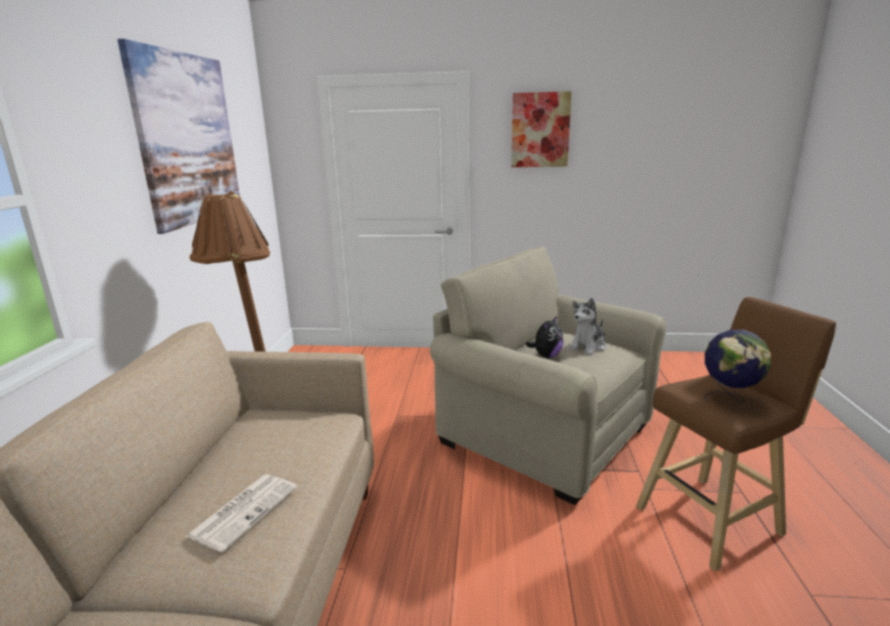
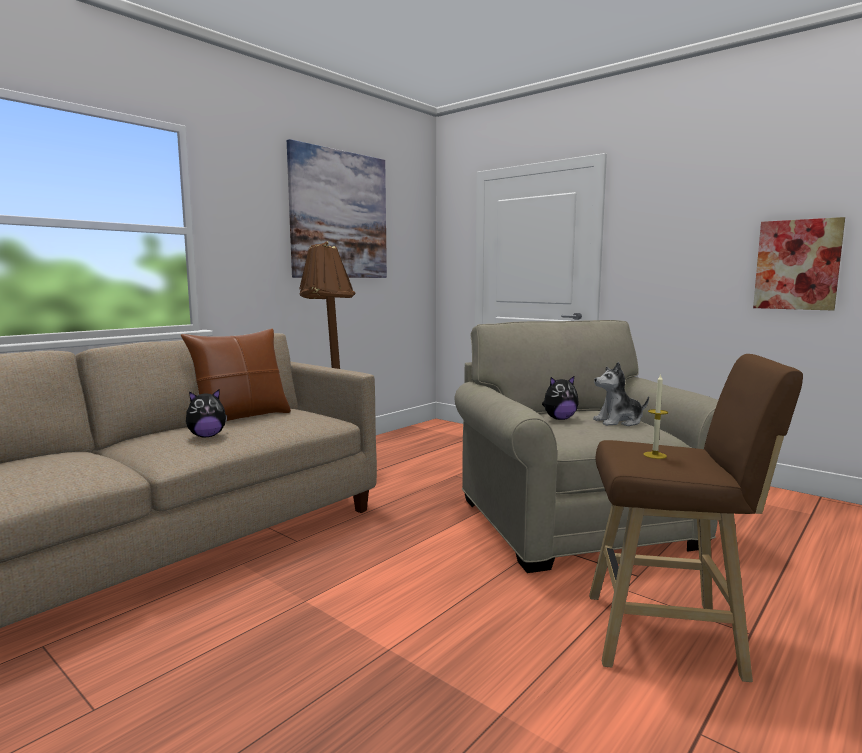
camera: 35 degrees right, 10 degrees down
(226, 454) = (241, 417): none -> brown pillow
(245, 510) = (207, 436): newspaper -> plush toy
(540, 130) = (679, 207): picture -> picture (797, 265)
(729, 399) = (655, 455): globe -> candle

